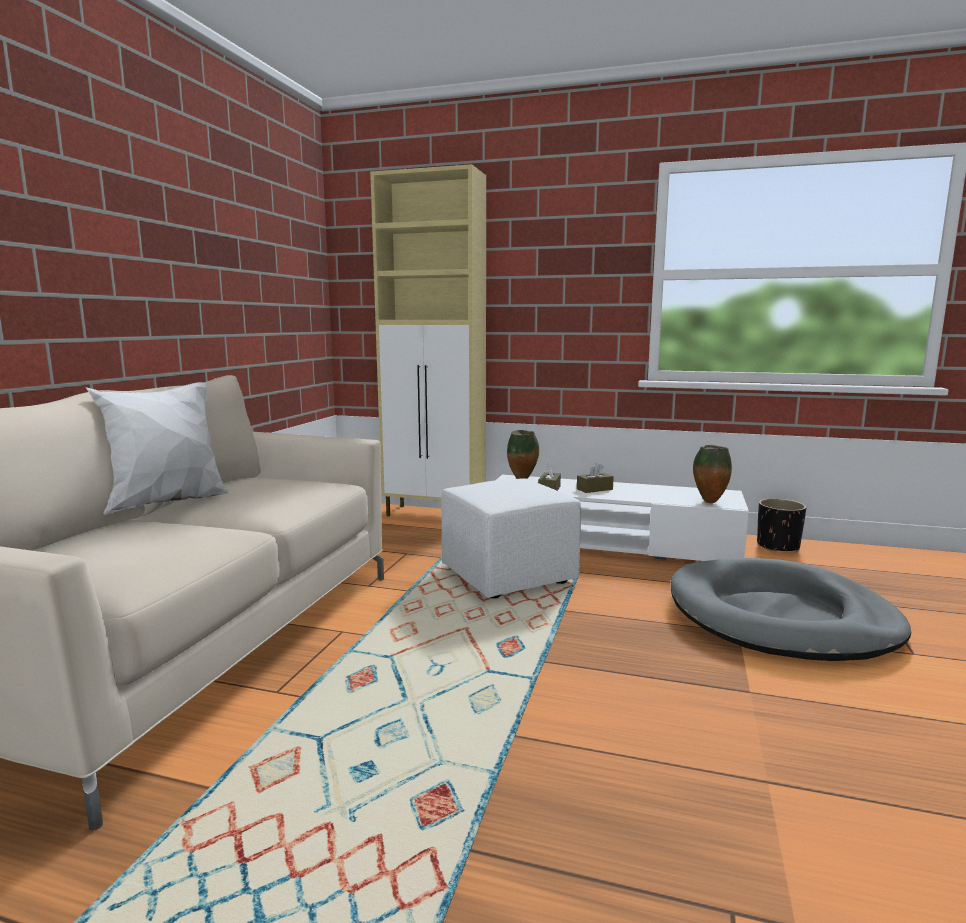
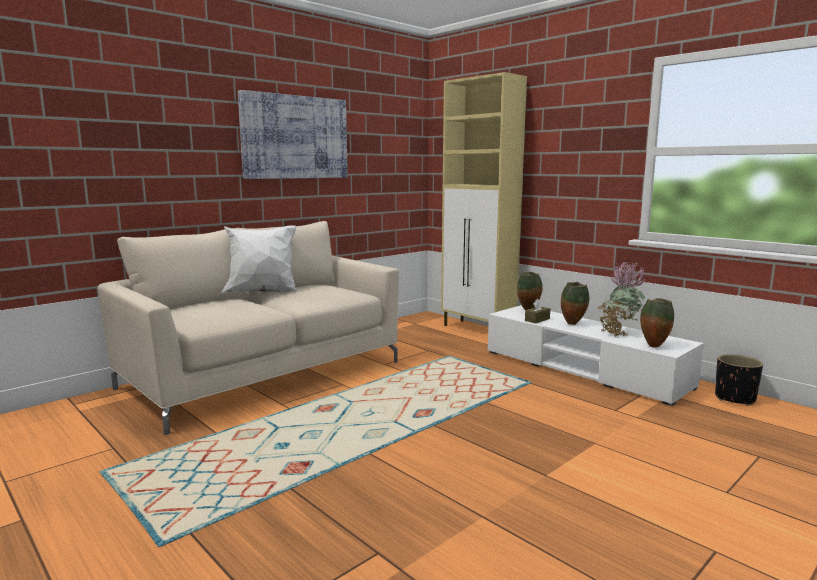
camera: 30 degrees right, 0 degrees up
(164, 235) = (294, 137): none -> picture
(509, 577) = (477, 376): white ottoman -> none
(594, 489) = (573, 324): brown tissue box -> vase
(654, 493) = (618, 333): none -> potted plant
(780, 617) = (647, 443): grey dog bed -> none

